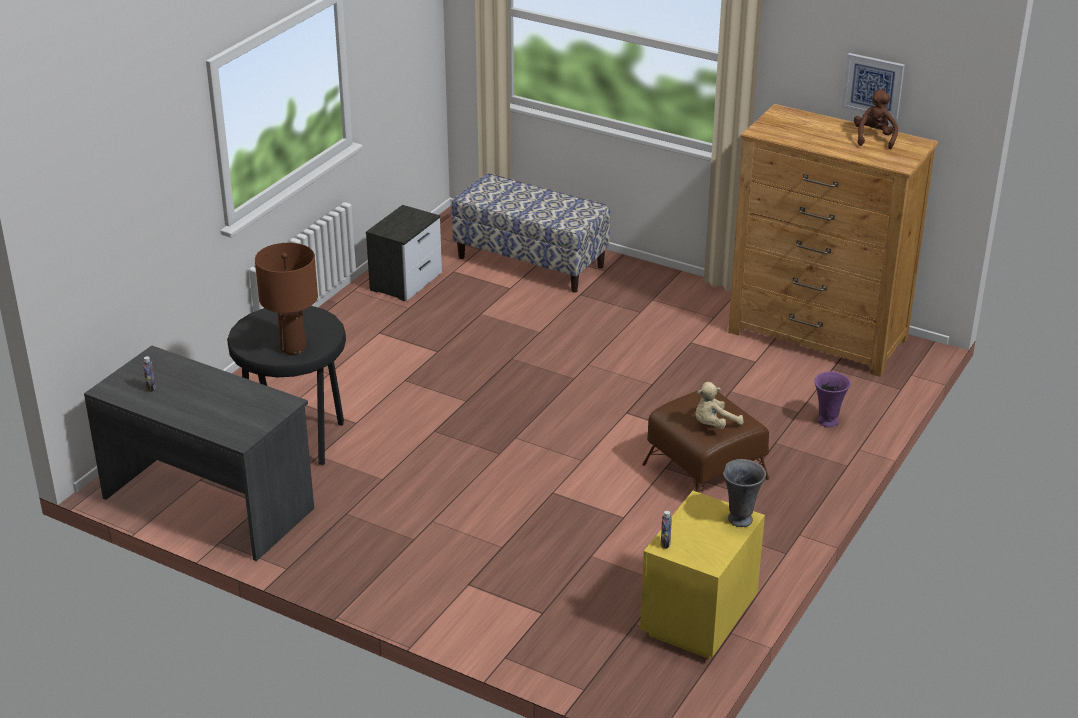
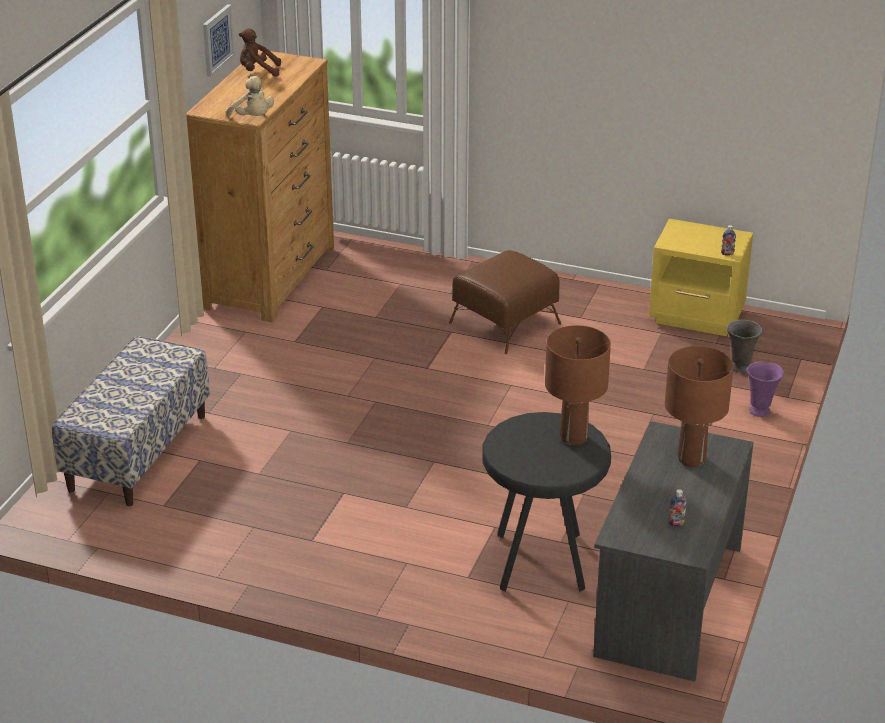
camera: 100 degrees left, 0 degrees up
(236, 412) = (691, 459): none -> brown table lamp
(407, 281) = (191, 537): nightstand -> none
(714, 424) = (520, 267): beige plush toy -> beige plush toy (252, 118)
(740, 519) = (680, 227): grey vase -> grey vase (739, 368)
(827, 422) = (412, 270): purple vase -> purple vase (760, 411)

